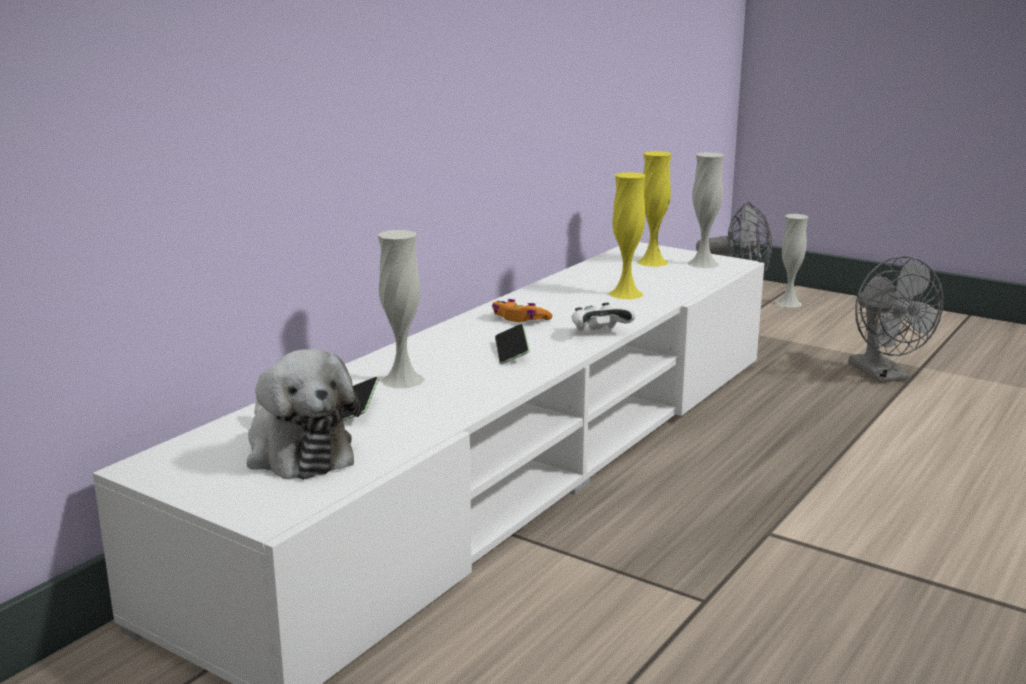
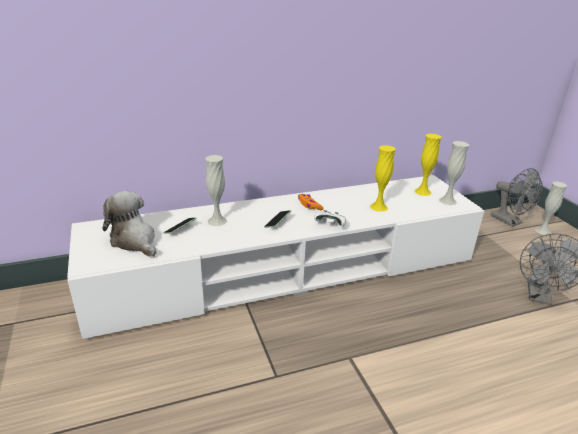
camera: 35 degrees right, 10 degrees up
(297, 451) = (134, 241): plush toy -> plush toy turned 135 degrees clockwise

